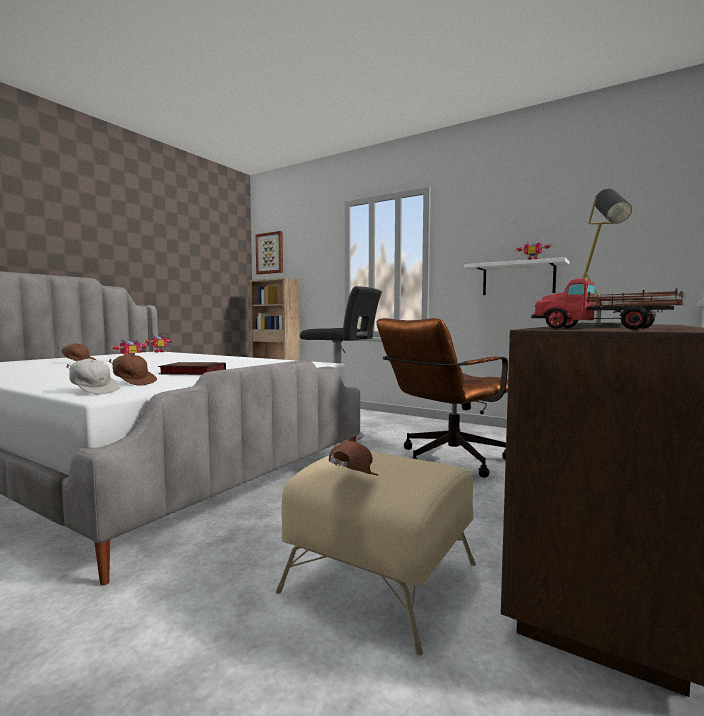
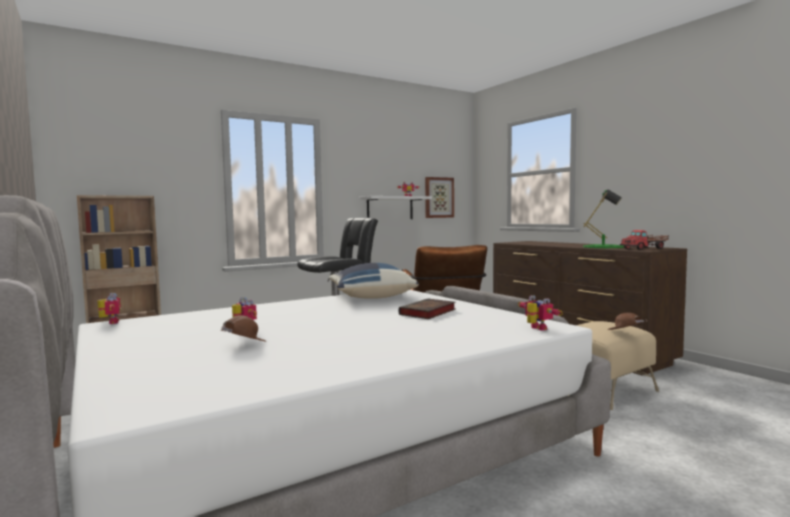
camera: 65 degrees left, 0 degrees up
(93, 391) = (536, 329): white cap -> toy robot
(133, 383) = (490, 323): brown cap -> none
(270, 253) = (83, 154): picture -> picture (438, 197)
(271, 363) = (371, 297): none -> blue pillow
(598, 326) = (603, 247): grey table lamp -> green table lamp

